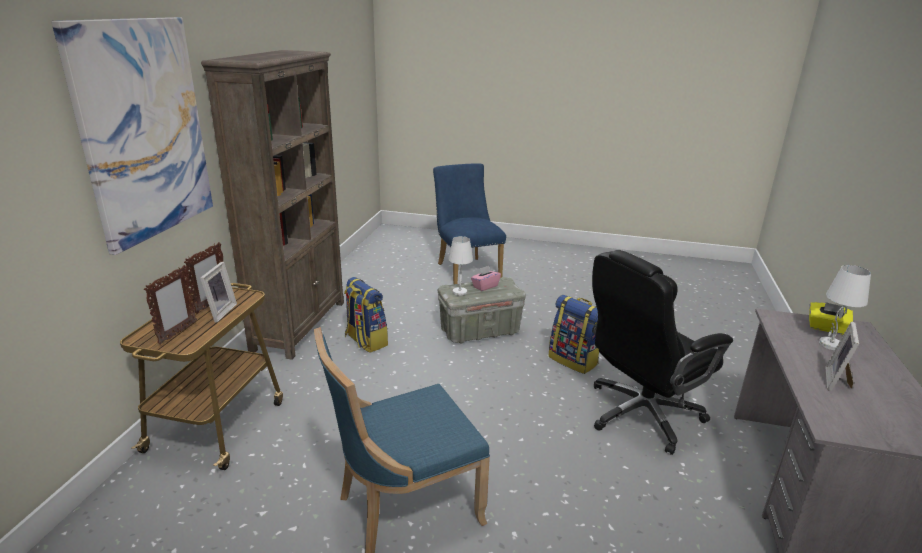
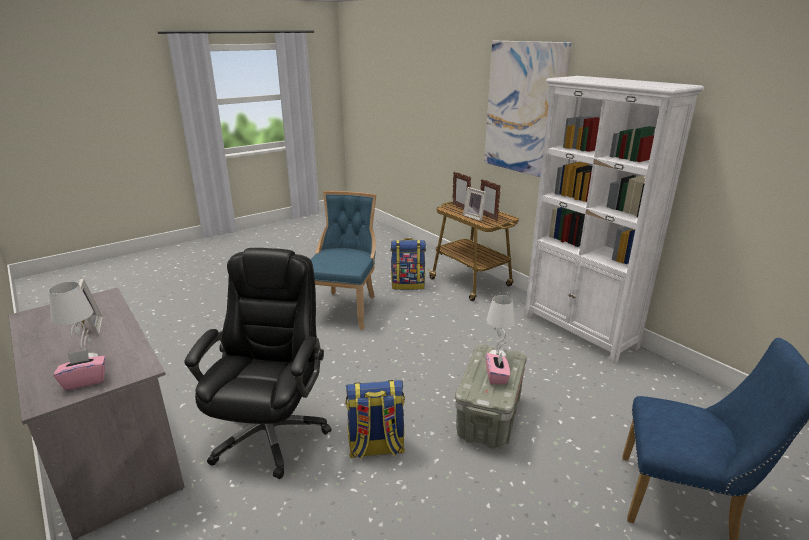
camera: 130 degrees right, 0 degrees up
(300, 325) = (579, 331): brown bookcase -> white bookcase
(365, 341) = (525, 350): backpack -> backpack (408, 285)
(826, 328) = (85, 381): yellow tissue box -> pink tissue box

